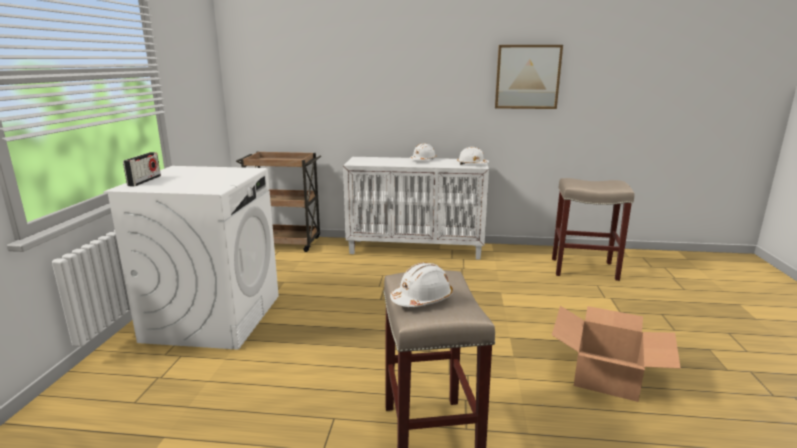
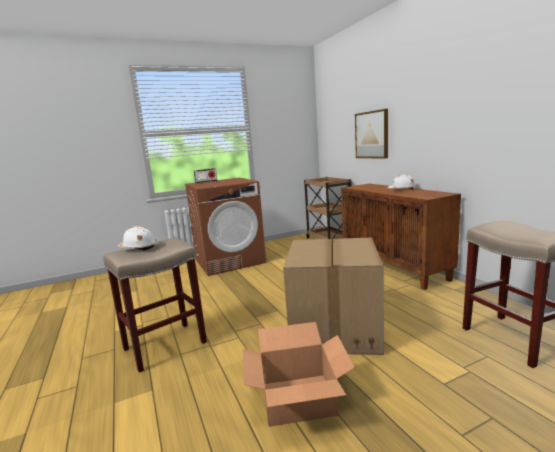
camera: 60 degrees right, 5 degrees down
(214, 317) = (230, 261): white washing machine -> brown washing machine
(416, 249) = (393, 266): white cabinet -> brown cabinet
(472, 164) = (427, 195): white hard hat -> none
(509, 318) = (336, 330): none -> cardboard box
(527, 77) = (506, 103): picture -> picture (372, 135)

